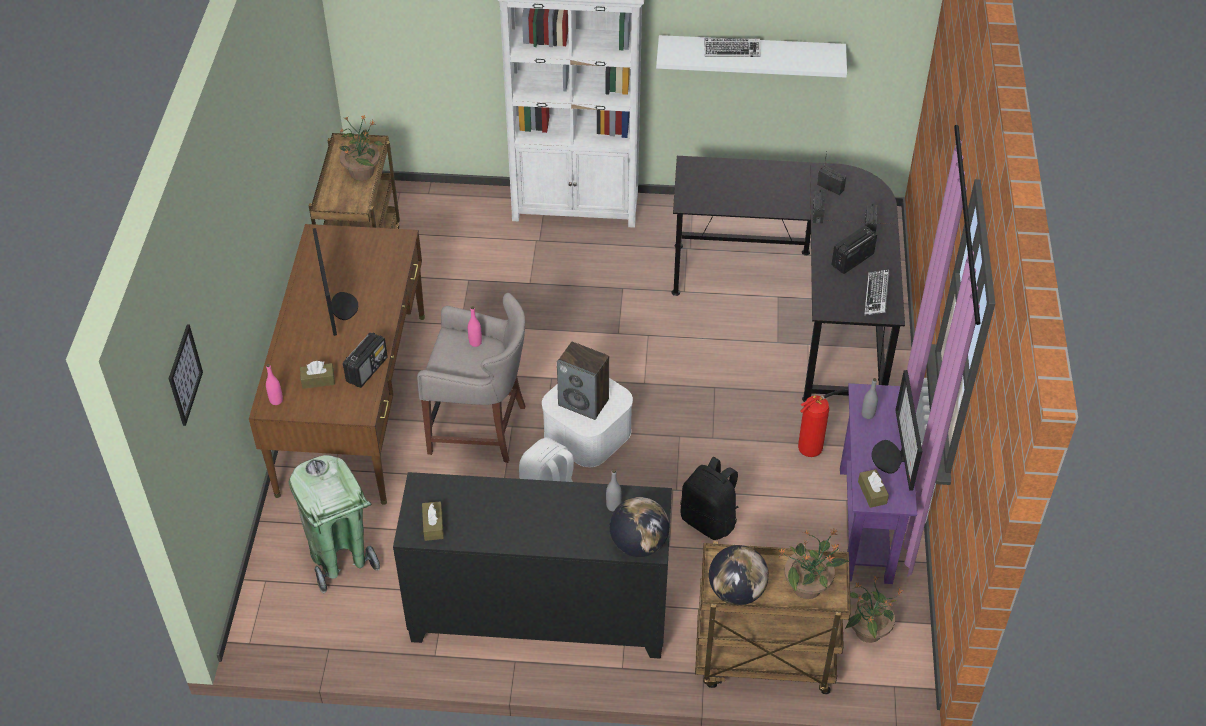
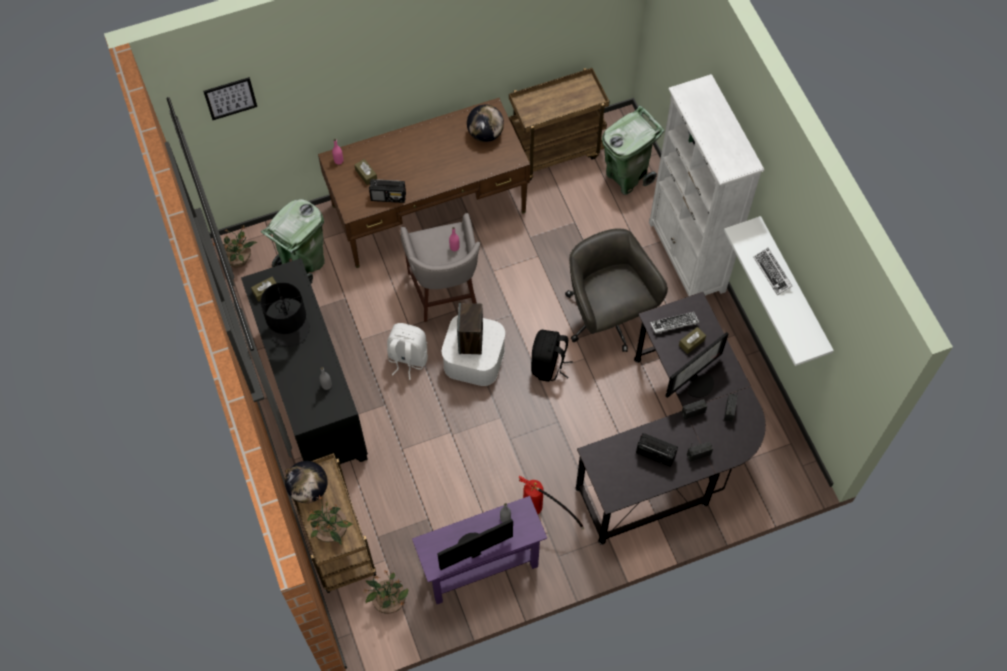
camera: 65 degrees right, 15 degrees up
(339, 306) = (434, 154): monitor -> monitor (698, 383)
(362, 172) = (569, 104): potted plant -> potted plant (239, 260)
(441, 216) = (626, 176): none -> green trash can
(506, 518) = (289, 328): none -> black table lamp
(608, 298) = (607, 317): none -> grey office chair
(639, 544) = (303, 412): globe -> globe (485, 134)
(709, 520) = (435, 465): black backpack -> black backpack (548, 365)
(872, 492) = (433, 545): brown tissue box -> brown tissue box (691, 342)
(876, 295) = (626, 484): keyboard -> keyboard (674, 324)

